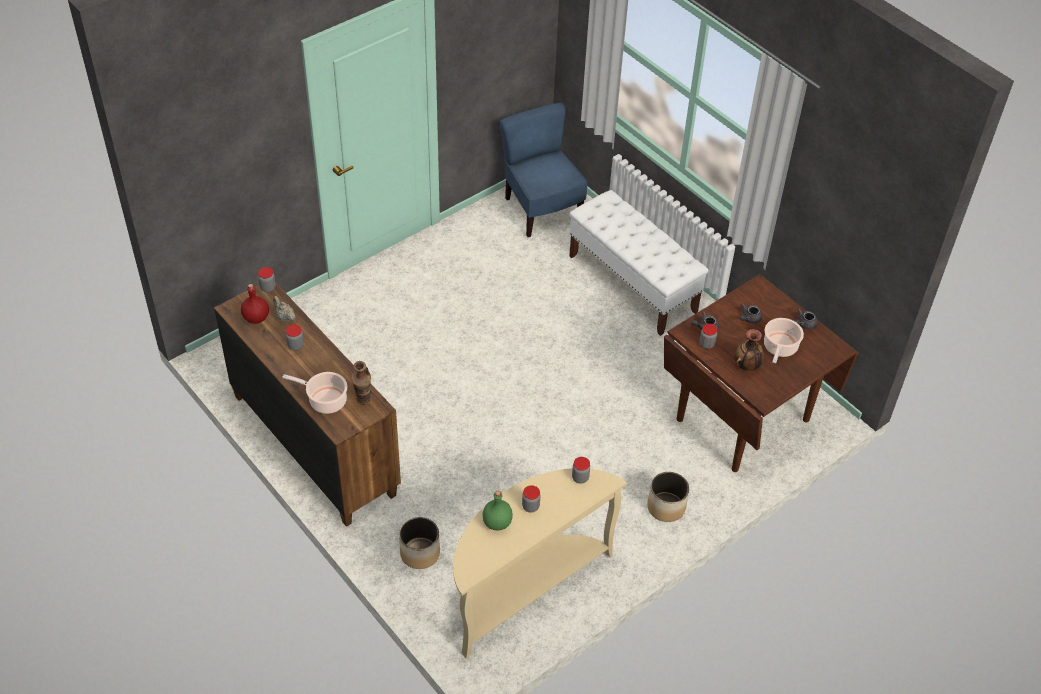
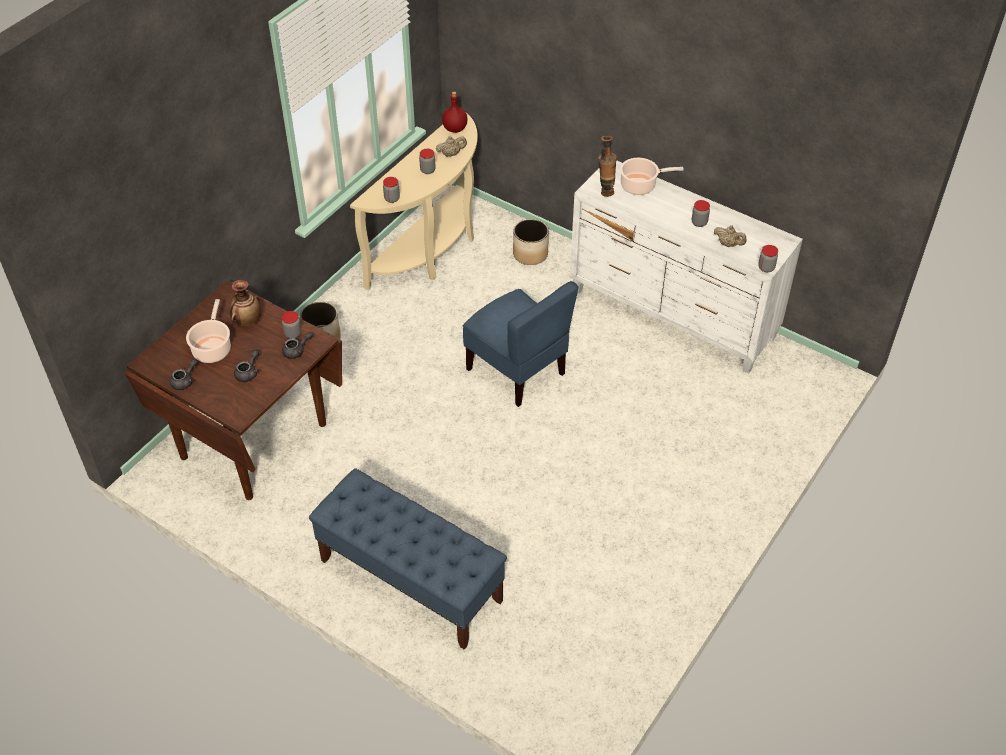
camera: 165 degrees right, 0 degrees up
(256, 318) = (755, 238): red bottle -> red bottle (455, 129)
(314, 443) = (672, 315): brown dresser -> white dresser
(497, 523) = (451, 154): green bottle -> beige teapot
(541, 210) = (565, 668): blue chair -> blue chair (517, 371)
(633, 284) = (410, 580): white bench -> blue bench

